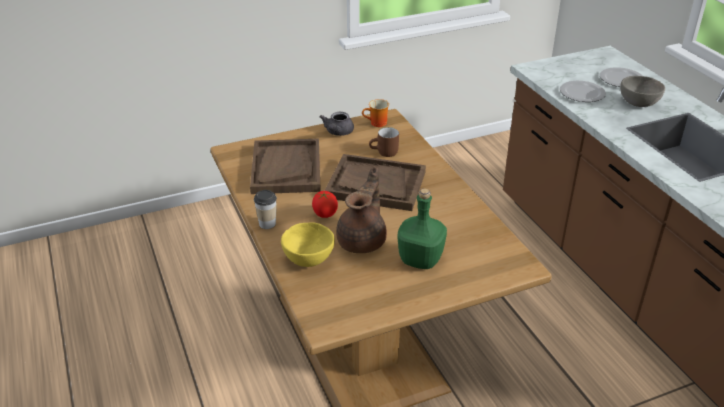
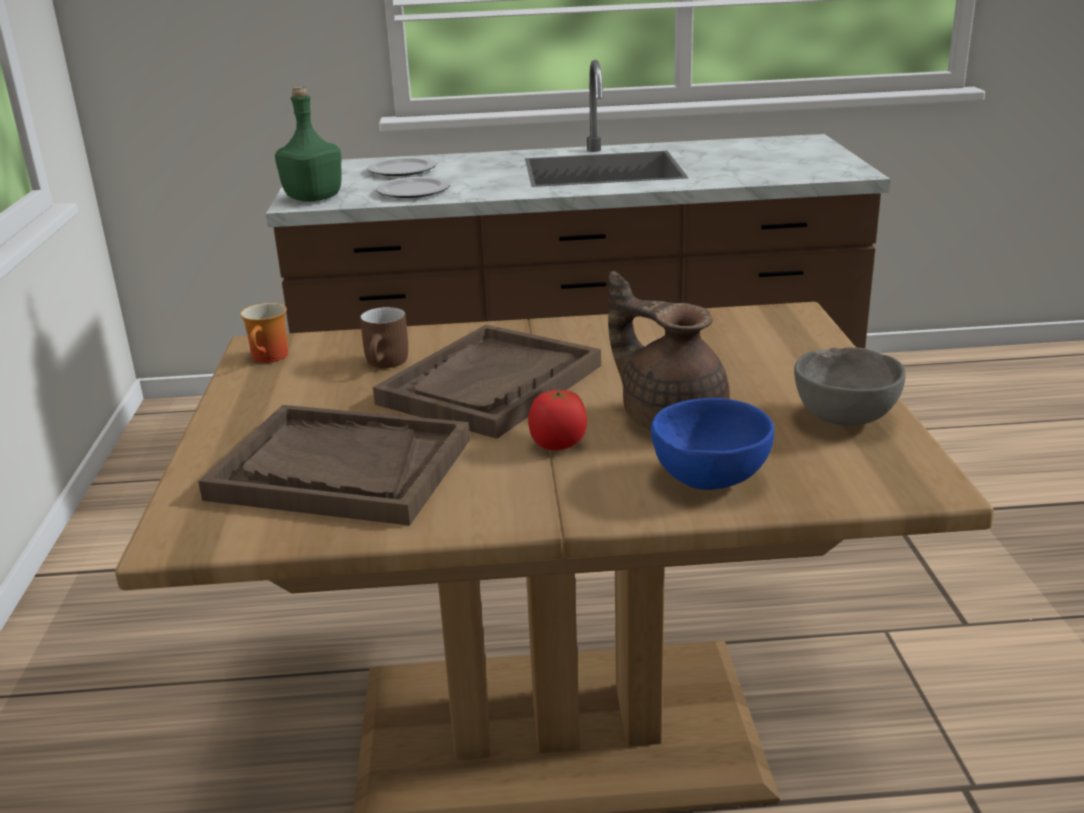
camera: 70 degrees left, 10 degrees down
(267, 224) = (551, 514): cup -> none
(309, 259) = (708, 478): yellow bowl -> blue bowl
(337, 132) = (257, 397): grey teapot -> none
(421, 260) = (752, 377): green bottle -> green bottle (314, 198)
(639, 104) = (478, 172): grey bowl -> grey bowl (846, 418)

